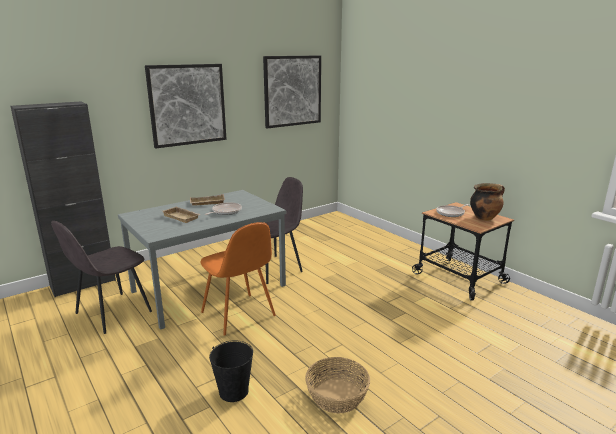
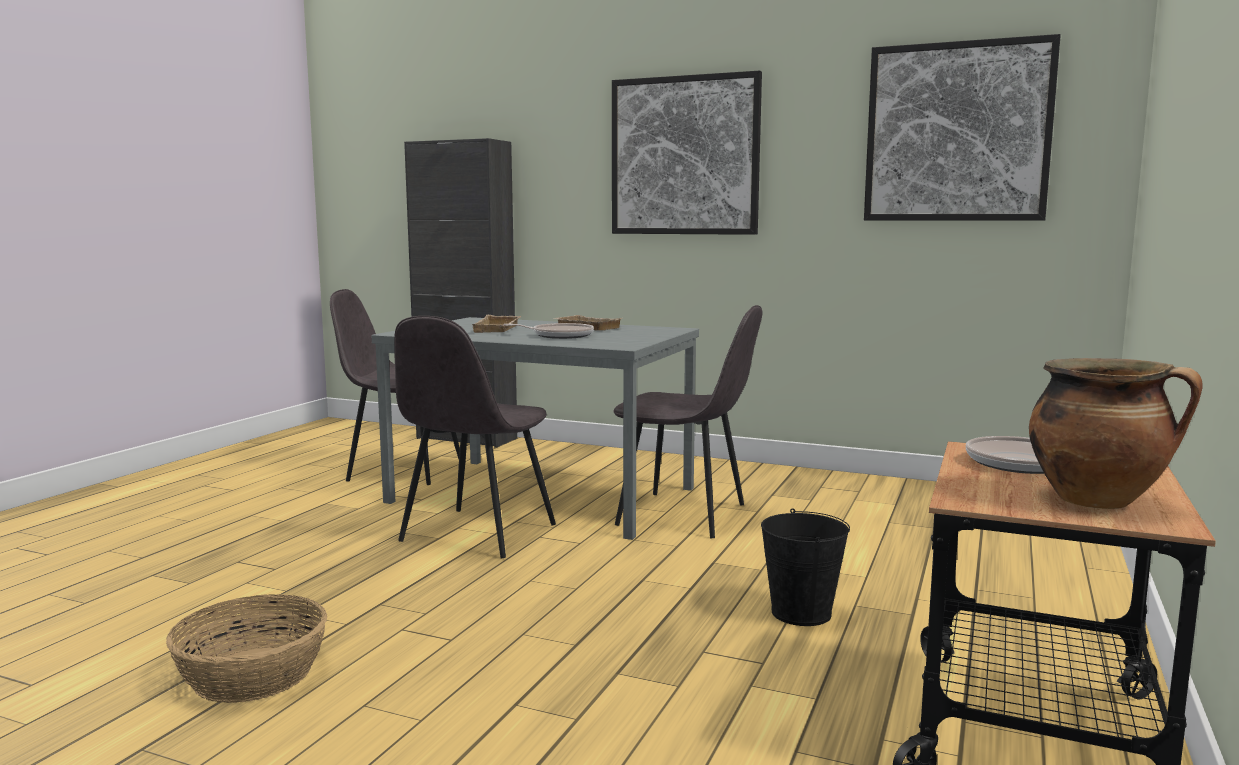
camera: 60 degrees right, 10 degrees down
(233, 391) = (234, 588): black bucket -> black bucket (800, 613)
(239, 315) = (476, 534): orange chair -> grey chair

